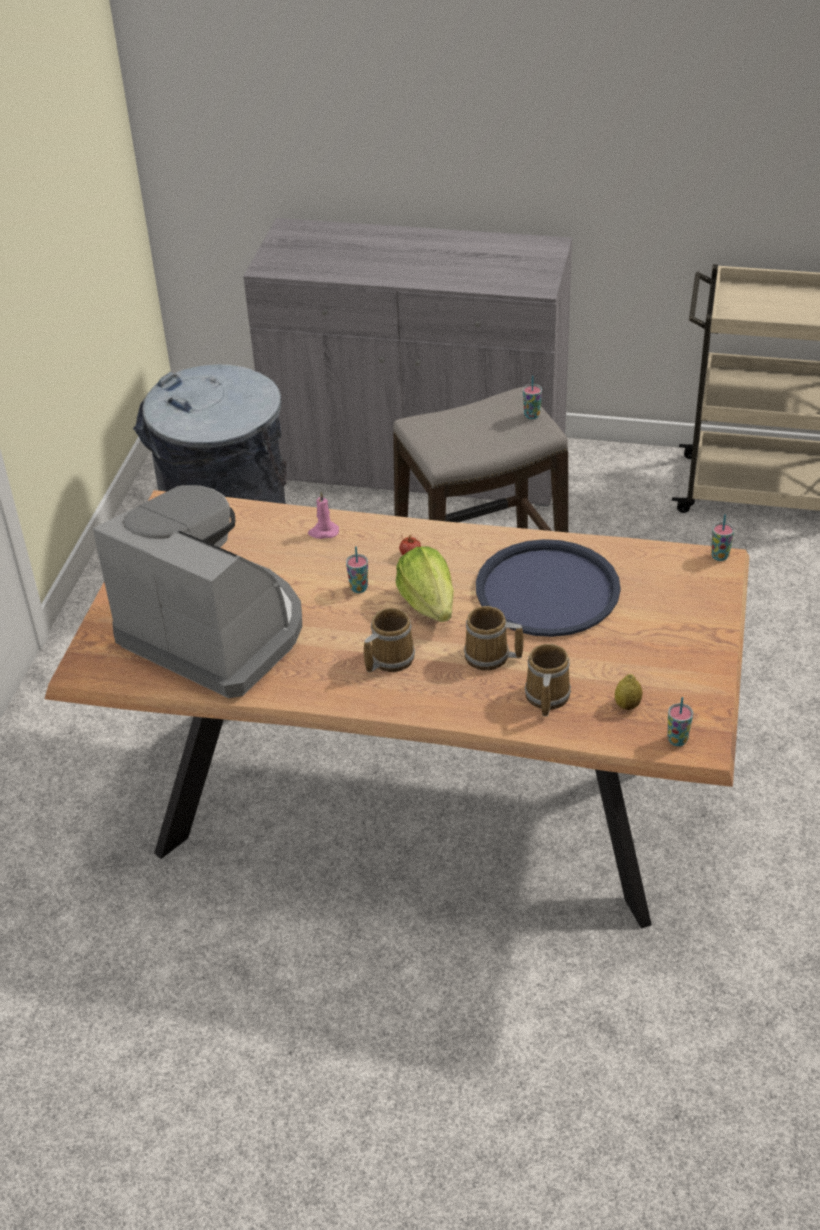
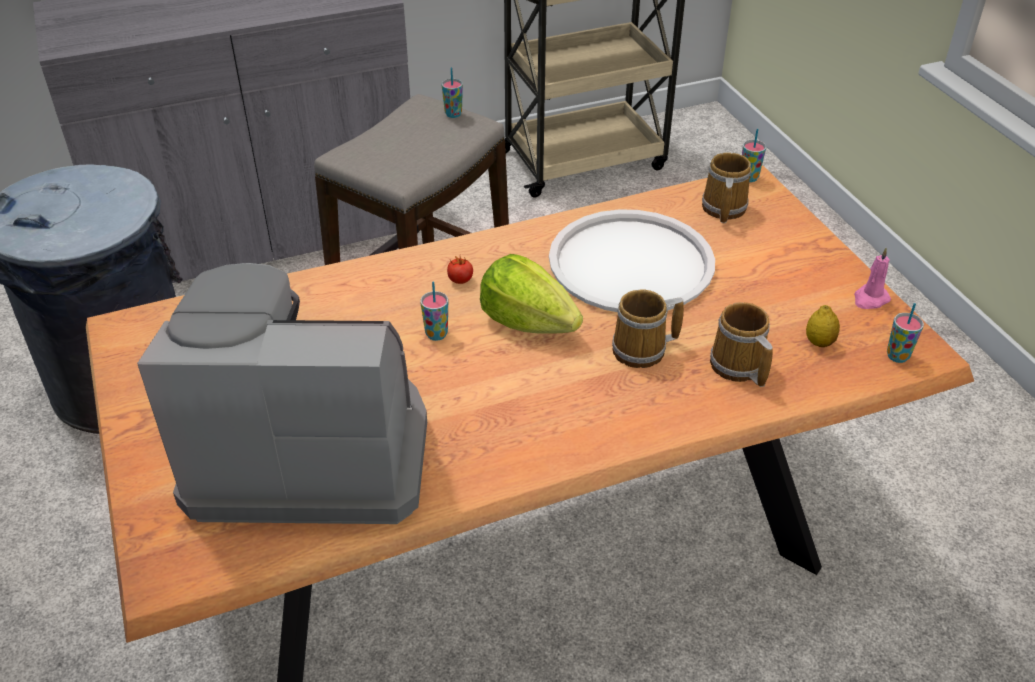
camera: 35 degrees left, 0 degrees up
(323, 532) = (341, 291): pink candle -> pink candle (870, 299)
(389, 658) = (541, 395): mug -> mug (722, 209)
(547, 590) = (631, 263): blue tray -> white tray

